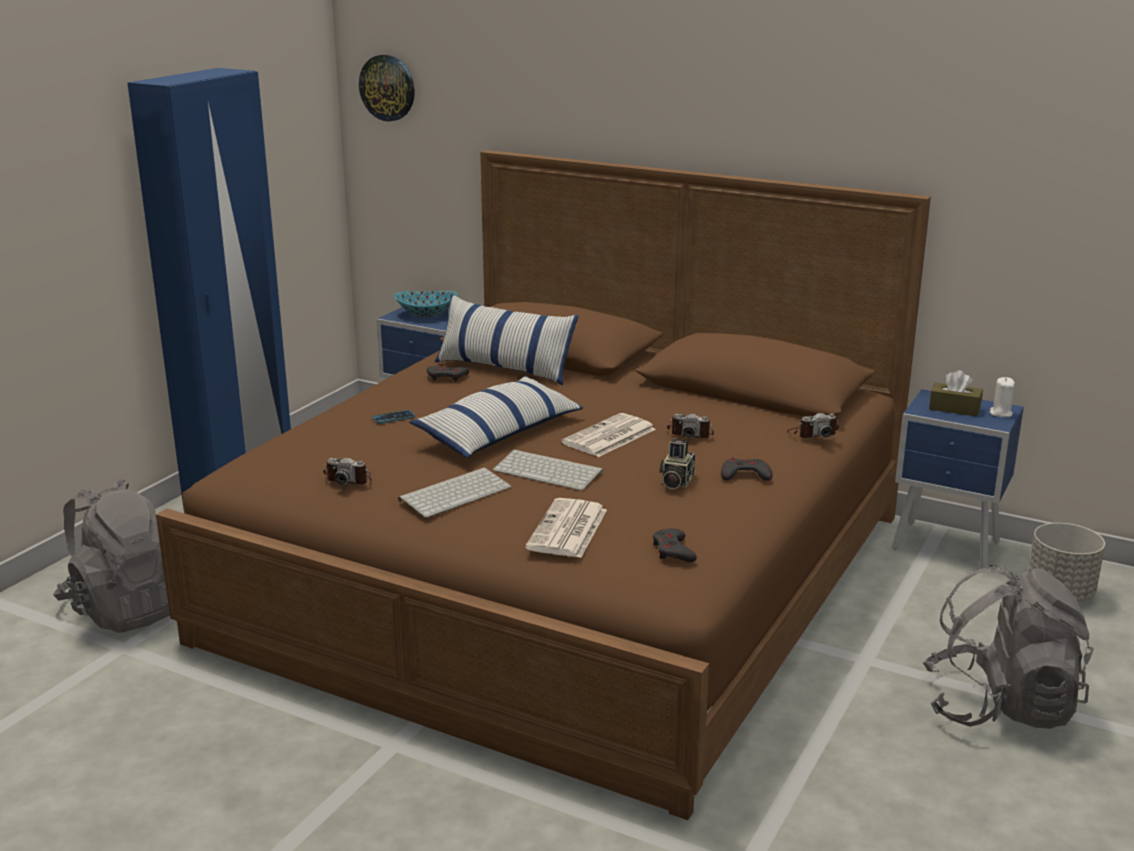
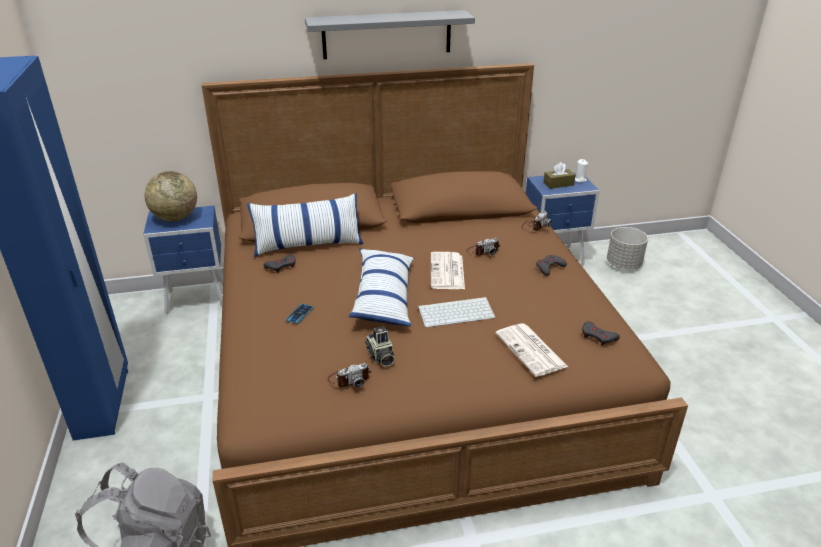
camera: 40 degrees left, 10 degrees up
(387, 88) = (91, 45): wall clock -> none
(426, 314) = (175, 218): bowl -> globe
(455, 493) = (431, 355): keyboard -> none
(675, 481) = (527, 288): camera -> camera (380, 357)
(716, 121) = (387, 34): none -> grey shelf
(1000, 707) = (680, 339): grey backpack -> none

